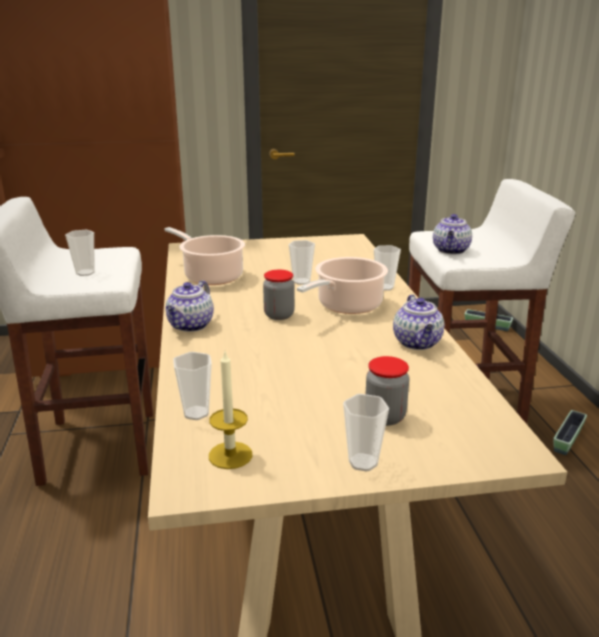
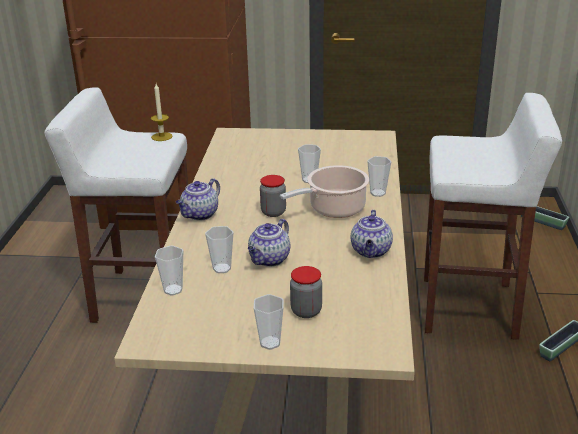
camera: 15 degrees right, 5 degrees up
(85, 273) = (133, 158): cup -> cup (222, 268)
(211, 276) = (236, 167): cooking pot -> none
(230, 455) = (182, 324): candle -> candle (162, 136)
(451, 251) = (453, 162): teapot -> teapot (269, 260)

